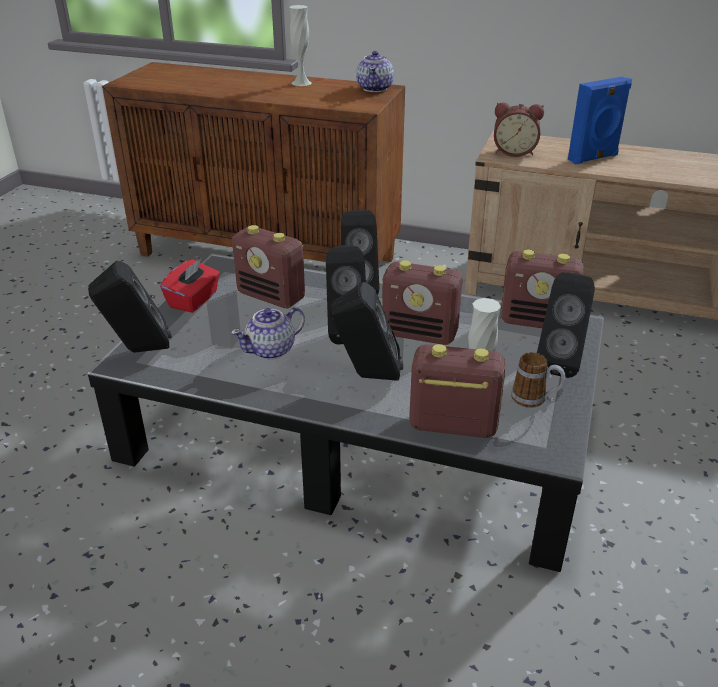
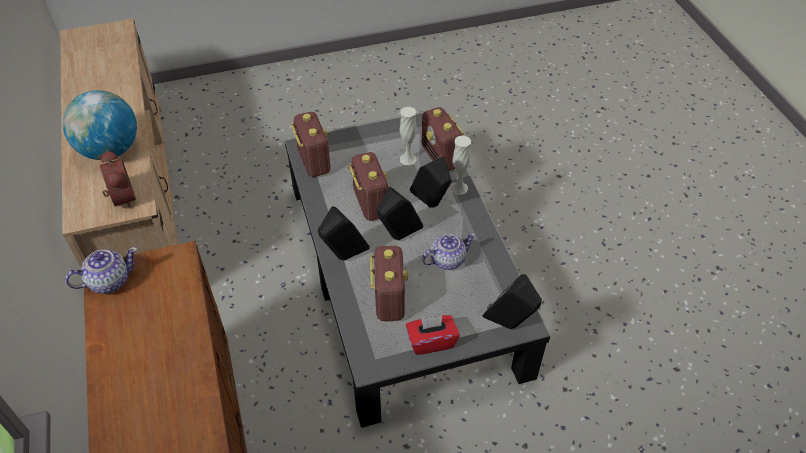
camera: 125 degrees left, 15 degrees up
(271, 350) = (447, 260): teapot -> teapot turned 45 degrees counterclockwise
(301, 83) = (120, 355): white vase -> white vase (459, 188)
(535, 400) = (393, 138): mug -> none
(560, 363) = (351, 140): black speaker -> none
(594, 158) = (110, 150): blue speaker -> globe

